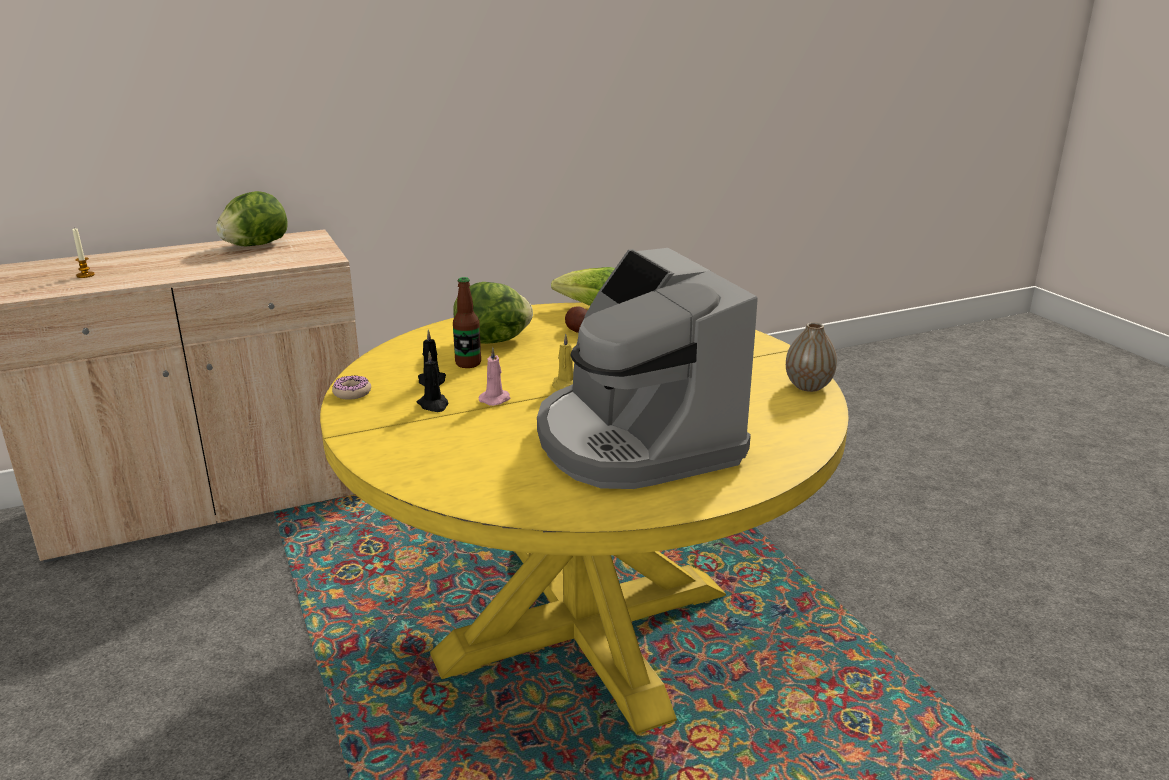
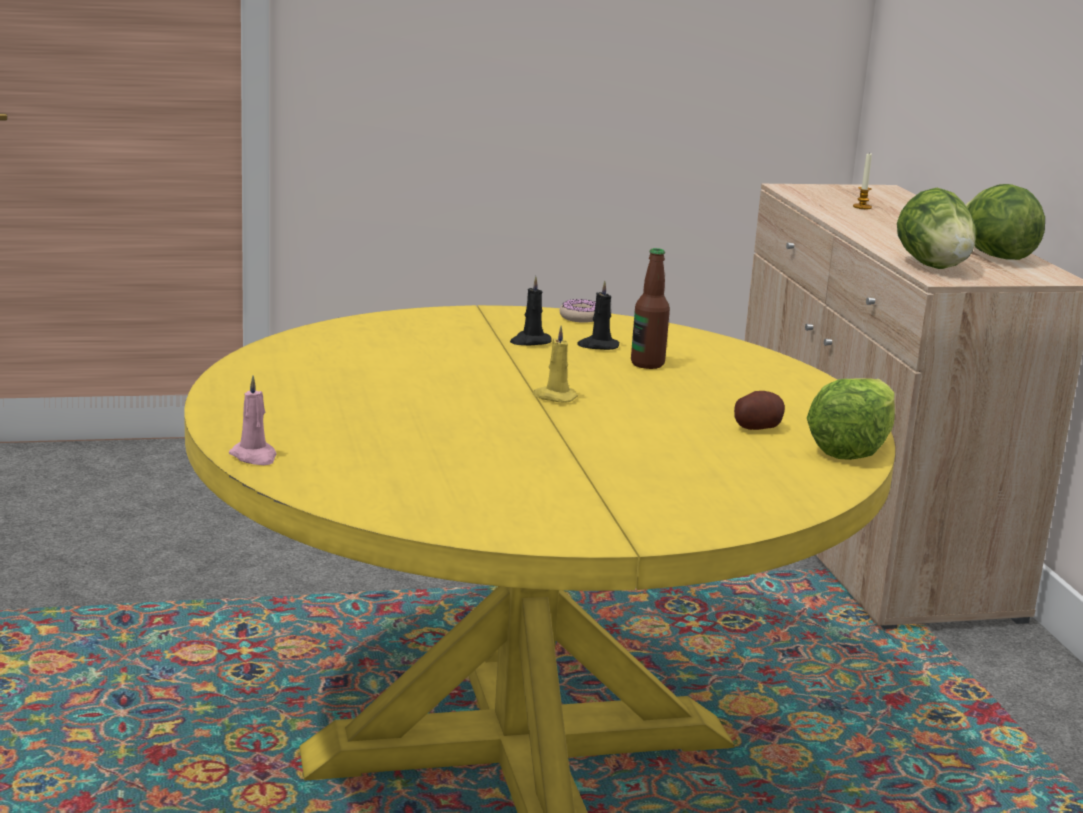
camera: 100 degrees right, 5 degrees down
(494, 341) = (724, 381): lettuce -> lettuce (933, 266)
(496, 399) = (531, 365): pink candle -> pink candle (254, 457)
(634, 440) = (378, 406): coffee machine -> none
(808, 386) = (476, 526): vase -> none

